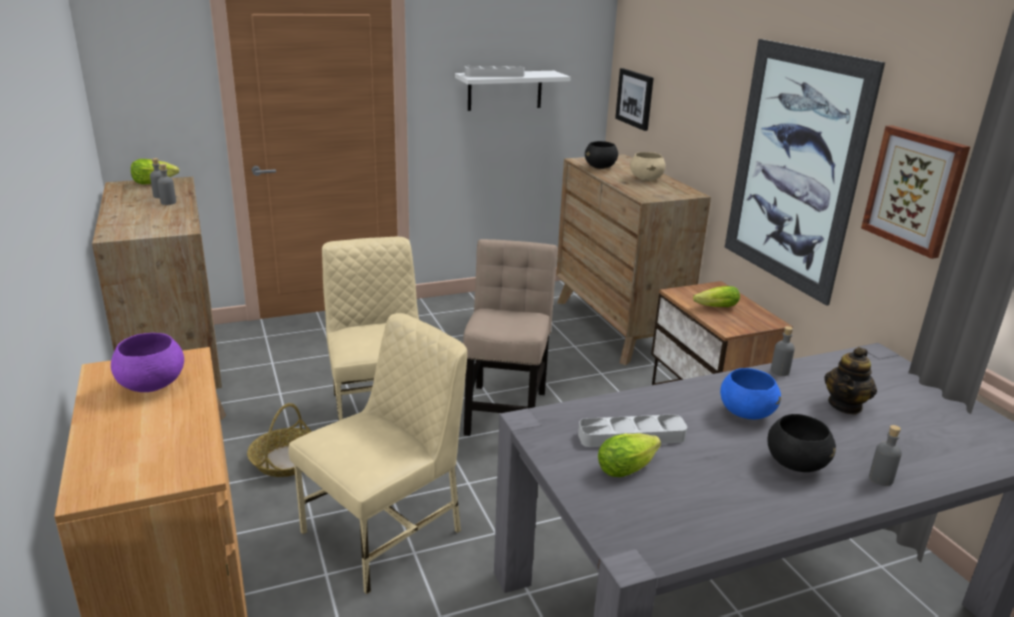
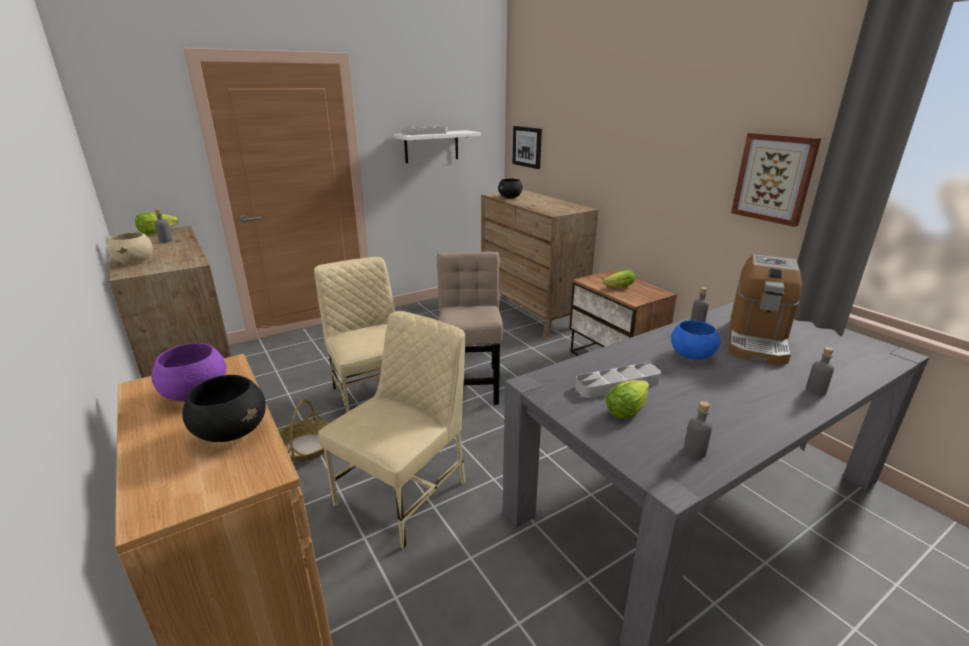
camera: 10 degrees left, 0 degrees up
(168, 202) = (174, 245): grey bottle -> grey bottle (694, 451)
(646, 179) = (547, 202): beige bowl -> beige bowl (135, 262)
(794, 168) = (667, 178): picture -> none
(795, 463) = (749, 388): black bowl -> black bowl (231, 432)
(845, 405) = (756, 341): teapot -> coffee machine

